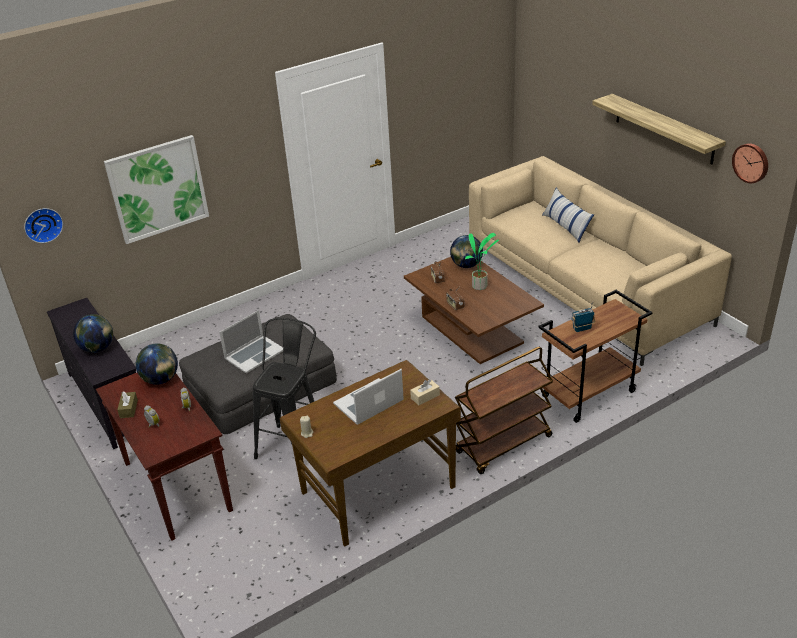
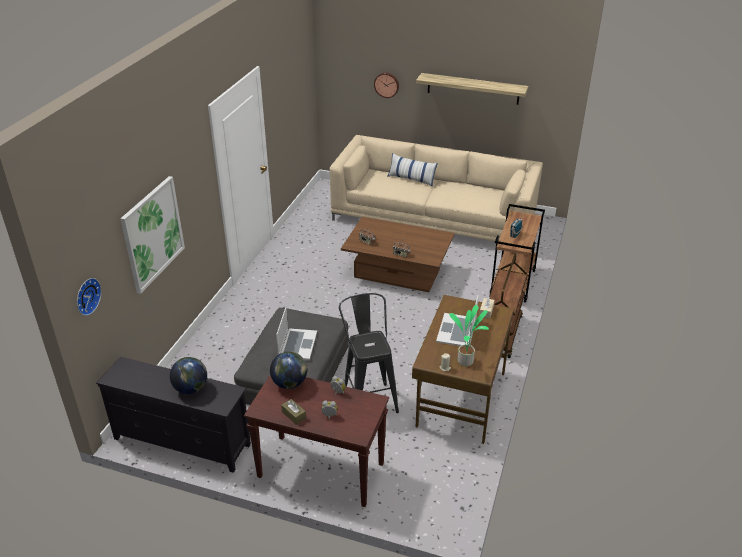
camera: 40 degrees left, 0 degrees up
(466, 265) = (375, 226): globe -> none
(480, 286) = (402, 236): potted plant -> potted plant (466, 361)
(751, 162) = (551, 96): wall clock -> wall clock (386, 84)

